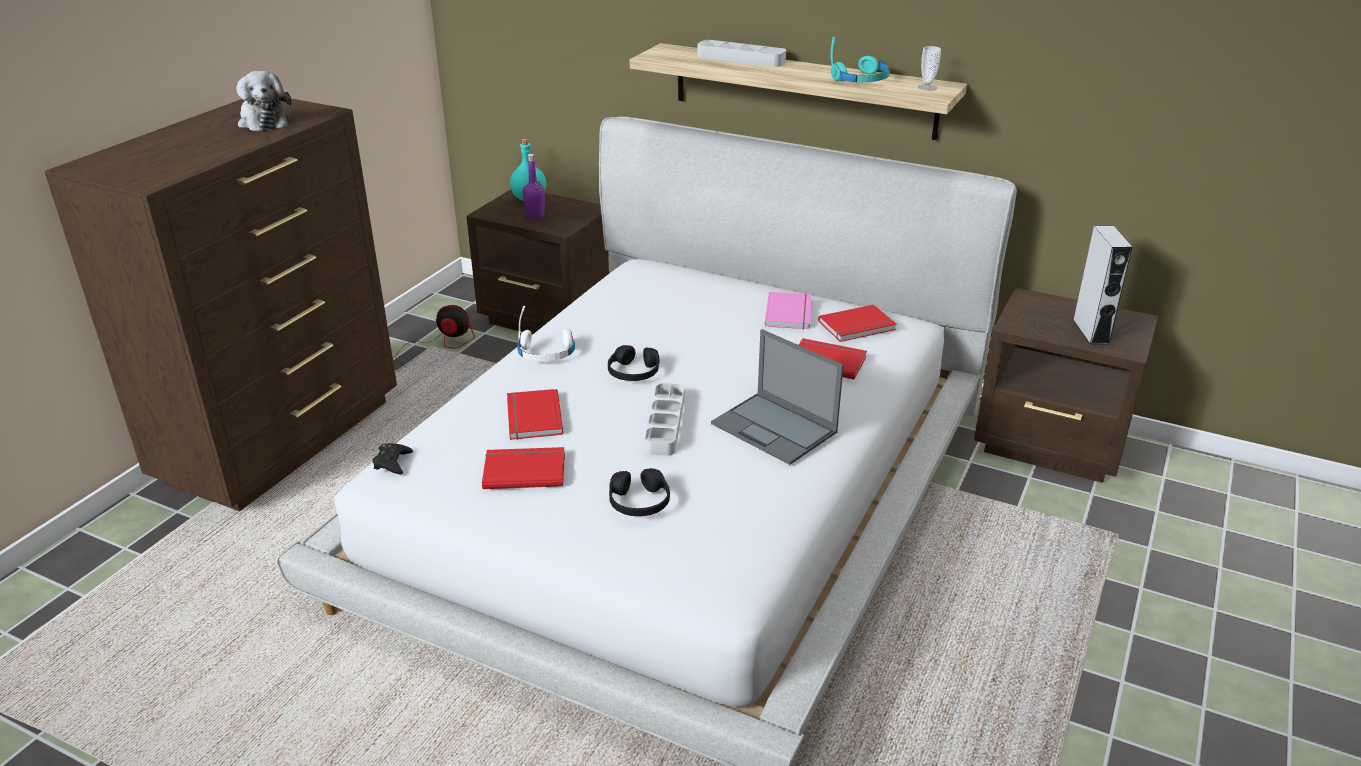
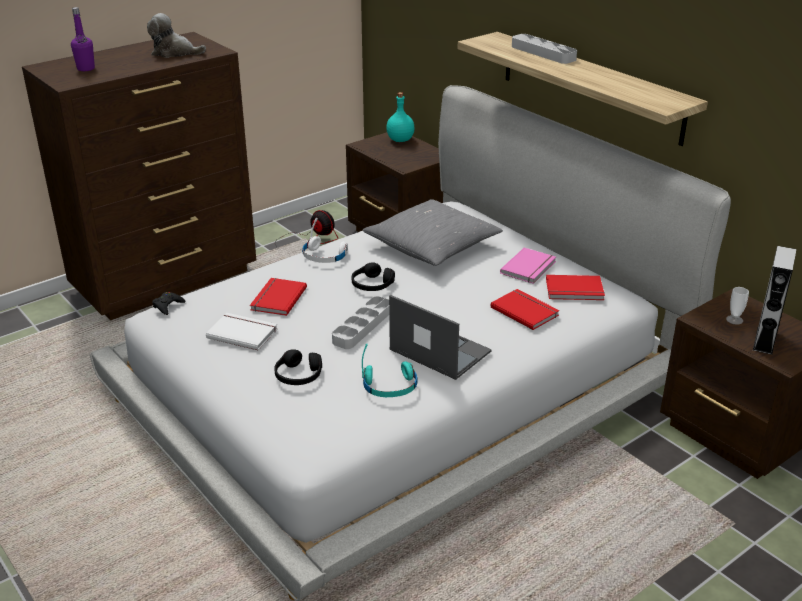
camera: 25 degrees right, 0 degrees up
(264, 121) = (174, 53): plush toy -> plush toy turned 105 degrees clockwise
(524, 470) = (243, 332): red book -> white book
(535, 215) = (393, 153): purple bottle -> purple bottle (86, 69)
(663, 312) = (432, 246): none -> grey pillow
(775, 428) = (438, 350): laptop -> laptop turned 150 degrees clockwise
(861, 80) = (619, 84): turquoise headphones -> turquoise headphones (390, 387)
(927, 87) = (666, 99): cup -> cup (734, 320)

